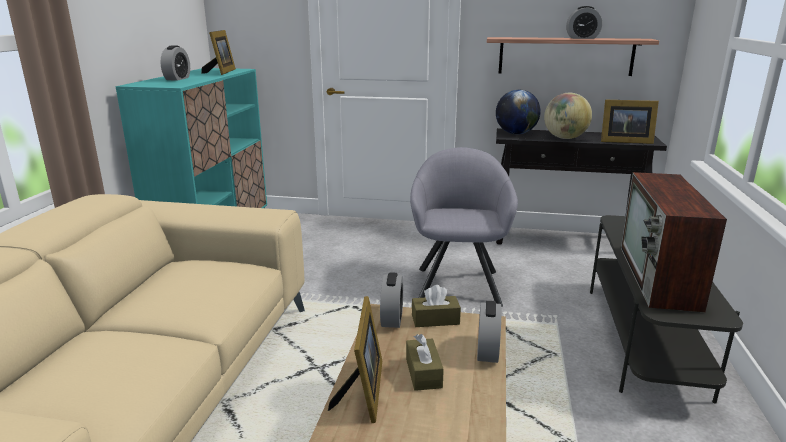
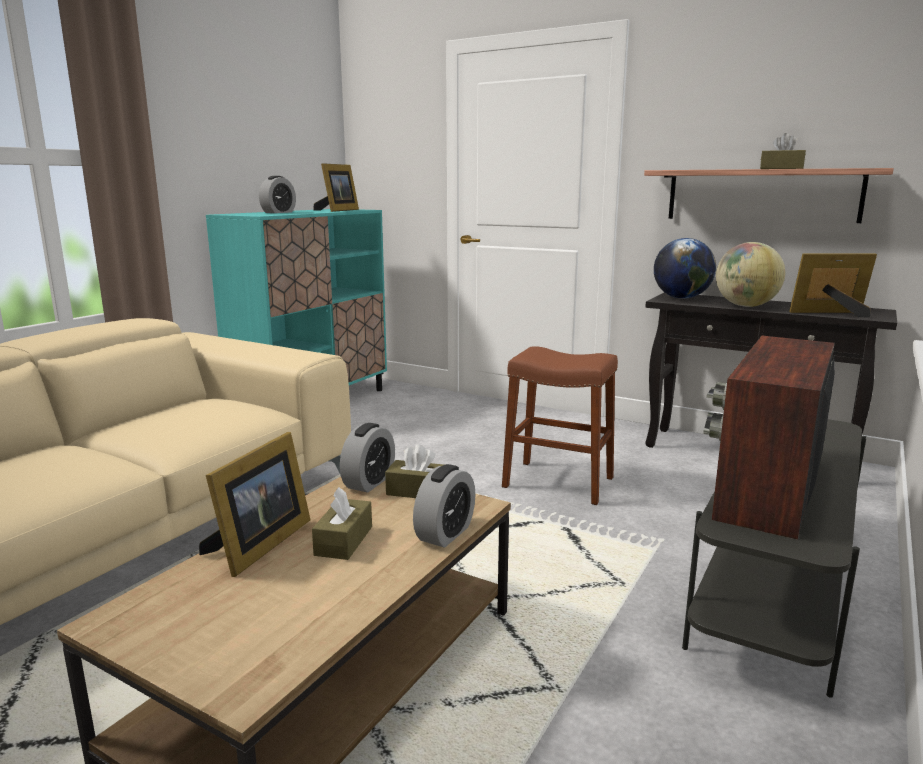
camera: 20 degrees right, 5 degrees down
(458, 283) = (558, 482): grey armchair -> brown stool
(582, 38) = (781, 168): alarm clock -> brown tissue box
(623, 141) = (832, 314): picture frame -> picture frame turned 150 degrees clockwise

